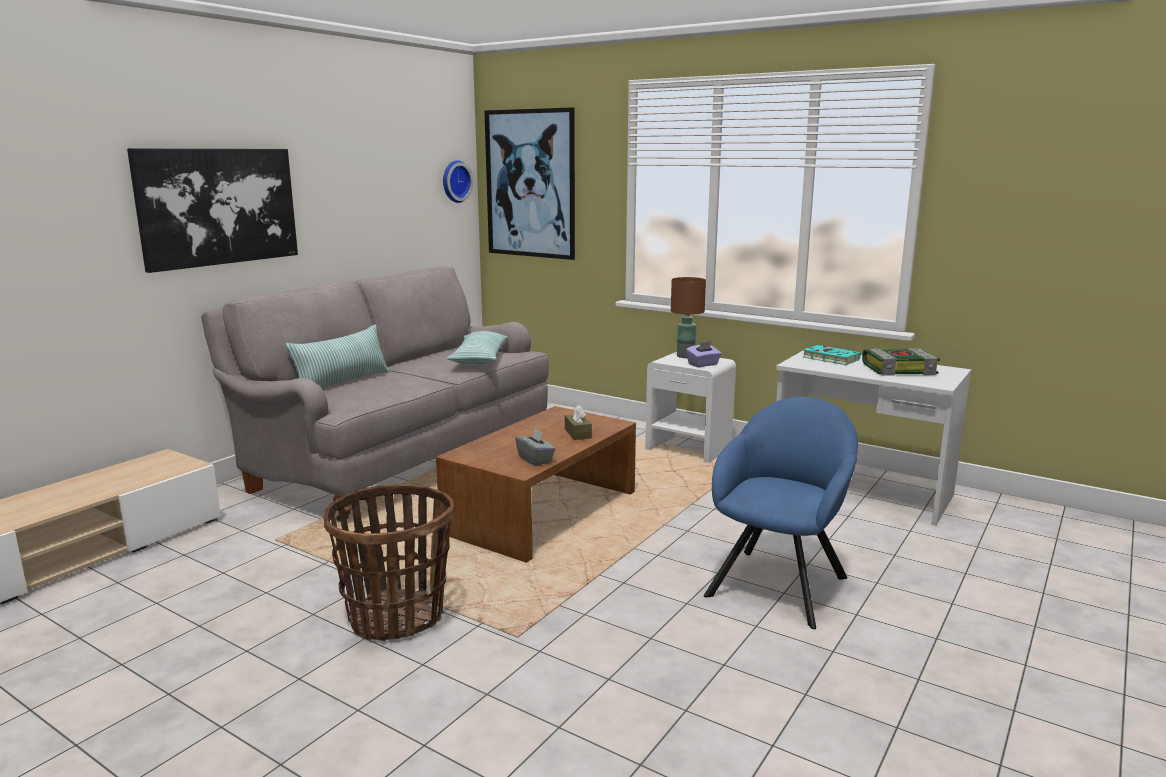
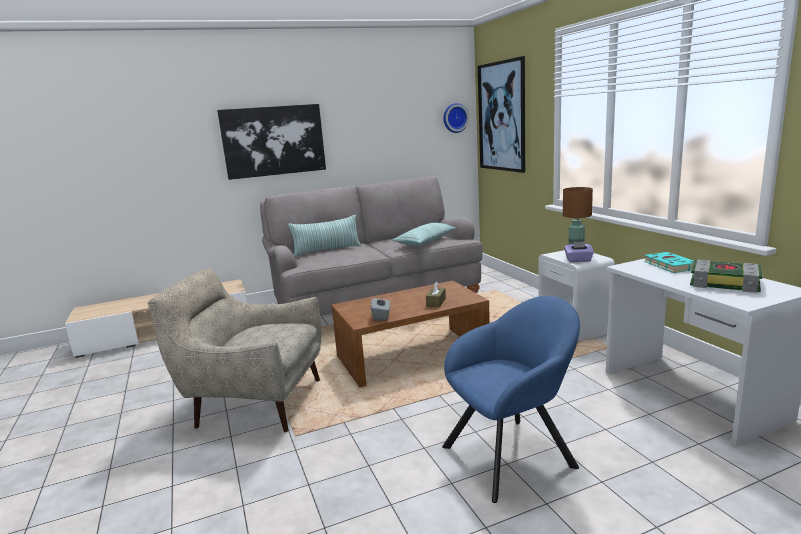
camera: 35 degrees right, 0 degrees up
(396, 617) = (254, 402): basket -> beige armchair

